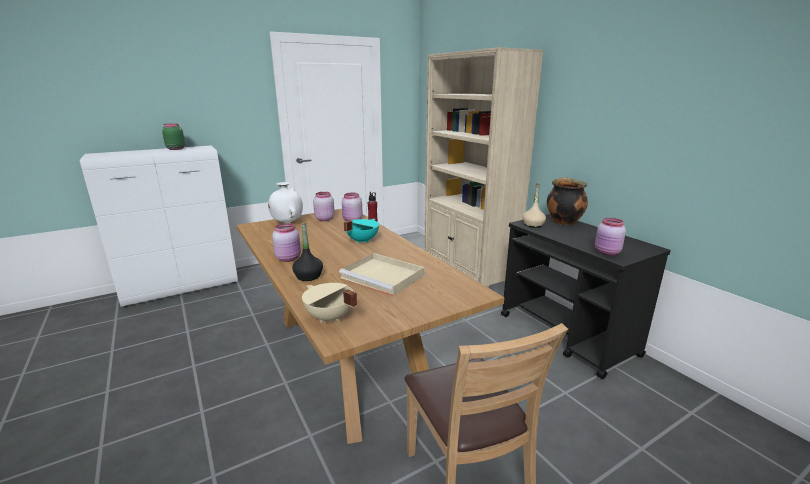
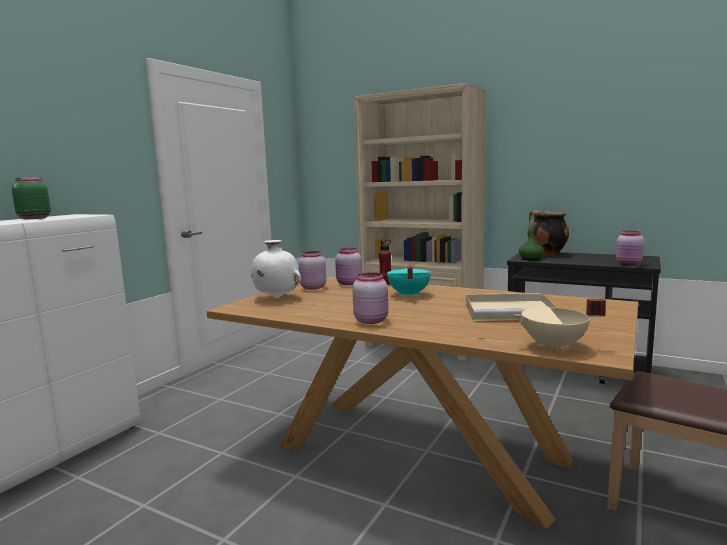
camera: 30 degrees left, 10 degrees down
(308, 276) = (438, 327): black bottle -> none
(533, 225) = (531, 259): beige bottle -> green bottle

